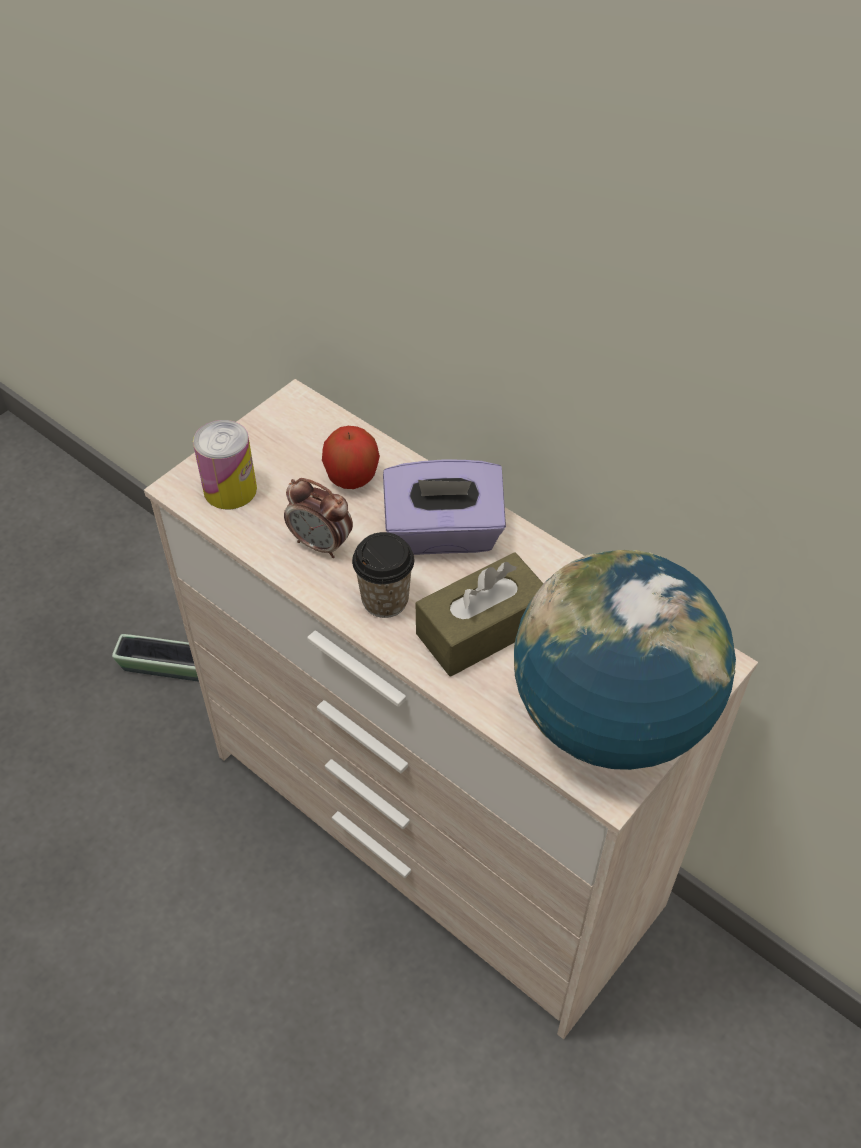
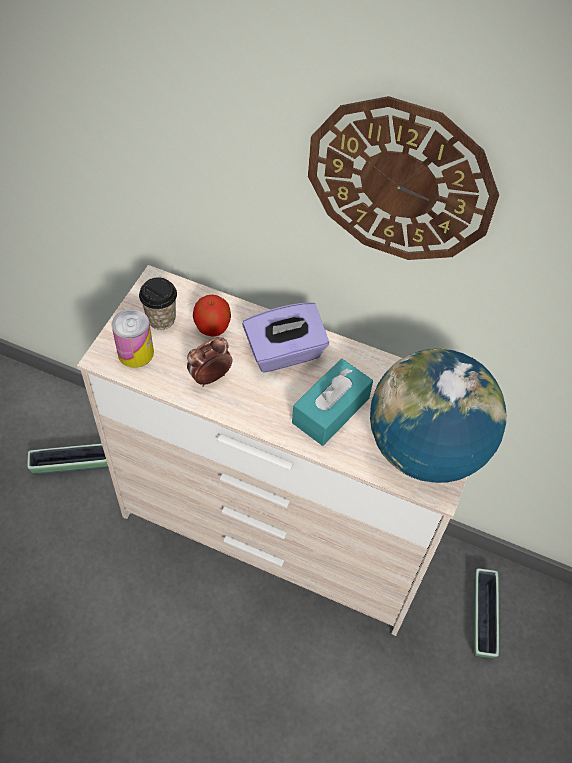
camera: 20 degrees left, 5 degrees up
(321, 544) = (210, 377): alarm clock -> alarm clock turned 135 degrees clockwise
(385, 600) = (264, 405): cup -> cup (161, 319)
(482, 629) = (331, 410): brown tissue box -> turquoise tissue box
(623, 272) = (400, 182): none -> wall clock
(711, 1052) = (482, 618): none -> planter

